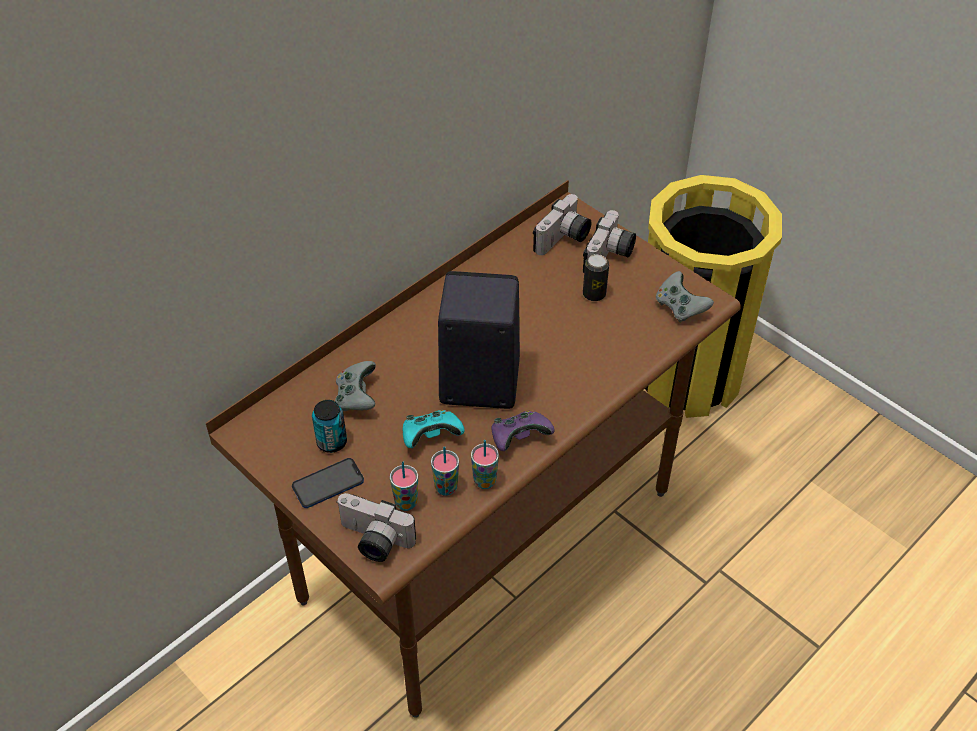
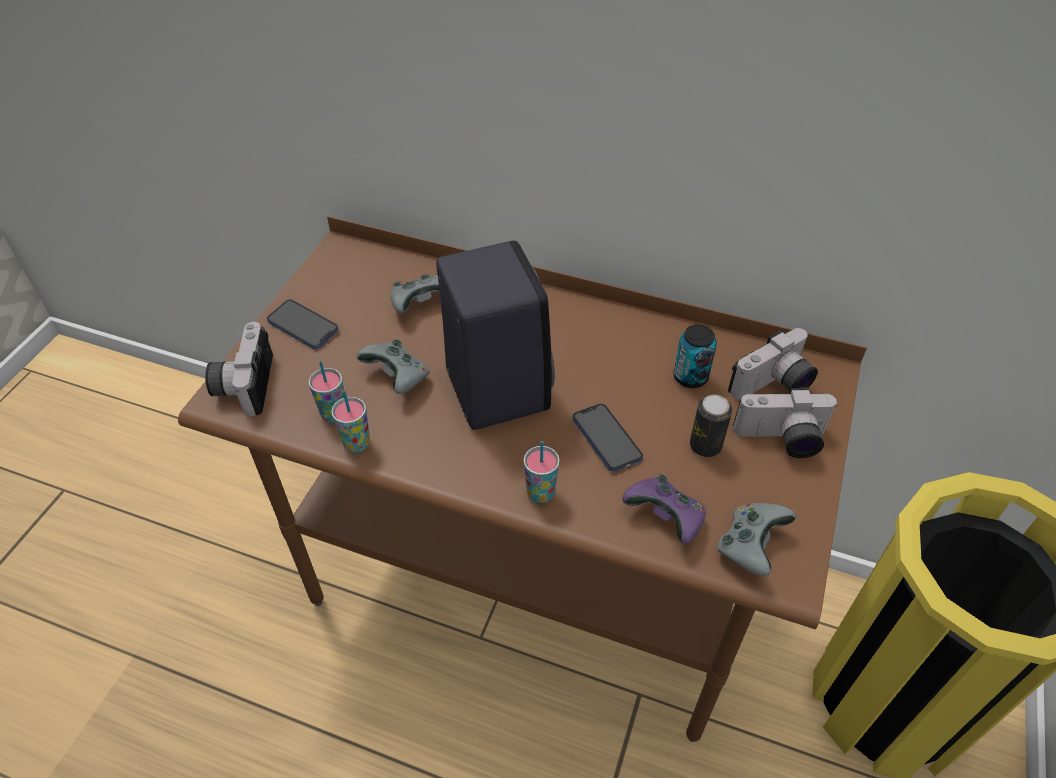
camera: 65 degrees right, 0 degrees up
(332, 442) = (356, 309): can -> can (690, 377)
(406, 503) = (302, 390): cup -> cup (540, 493)
(431, 437) = (398, 378): turquoise game controller -> grey game controller
(519, 439) = (432, 453): purple game controller -> purple game controller (665, 518)
(560, 340) = (606, 438): none -> phone
(564, 240) = (773, 386): camera -> camera turned 45 degrees counterclockwise

